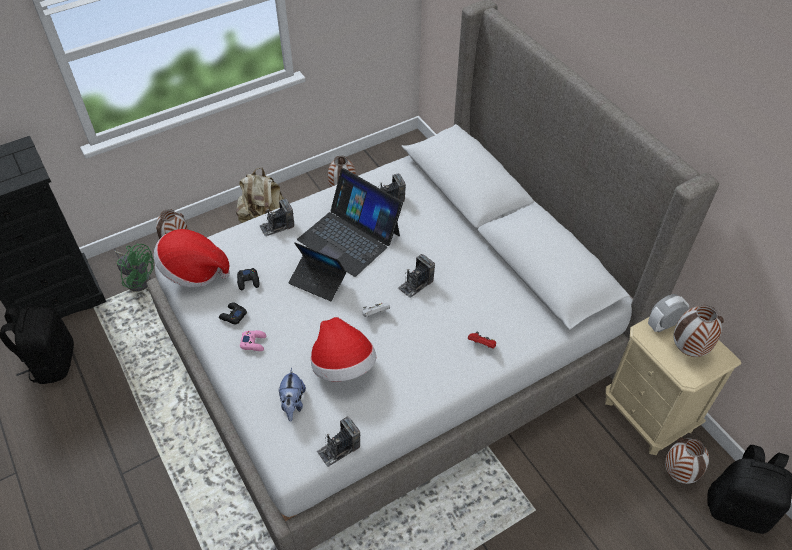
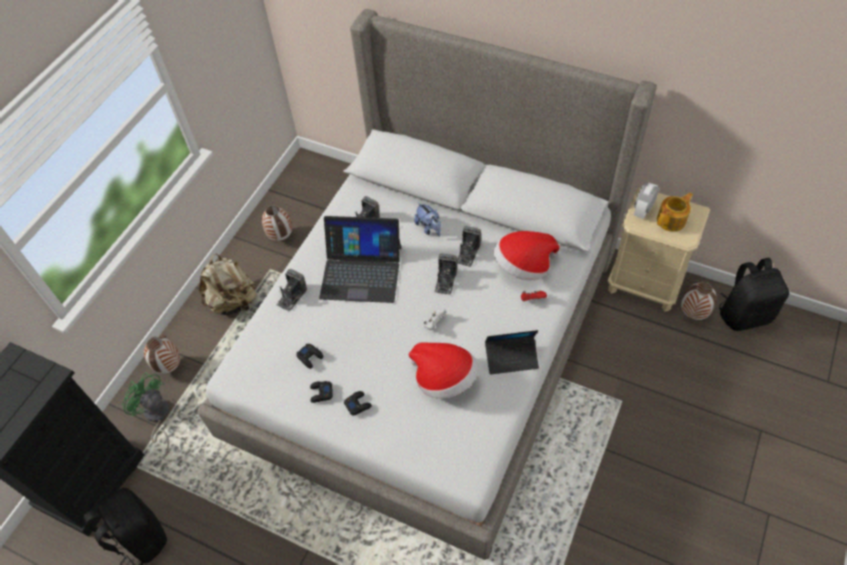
camera: 30 degrees left, 5 degrees up
(138, 278) = (157, 416): green fan -> green fan turned 135 degrees counterclockwise
(193, 271) = (254, 376): hat -> hat (523, 266)
(254, 342) = (358, 404): pink game controller -> black game controller
(293, 404) = (431, 432): plush toy -> plush toy (429, 228)
(317, 281) = (367, 324): laptop -> laptop (511, 357)
(339, 449) = (494, 443): camera -> camera (468, 253)
(687, 350) = (672, 220): vase -> teapot

